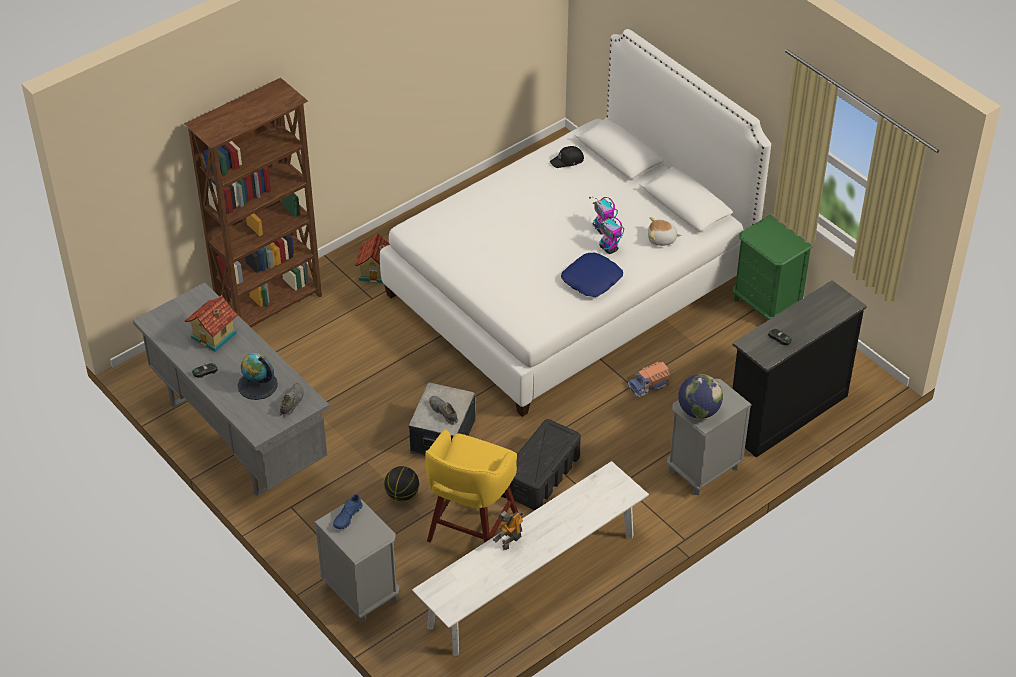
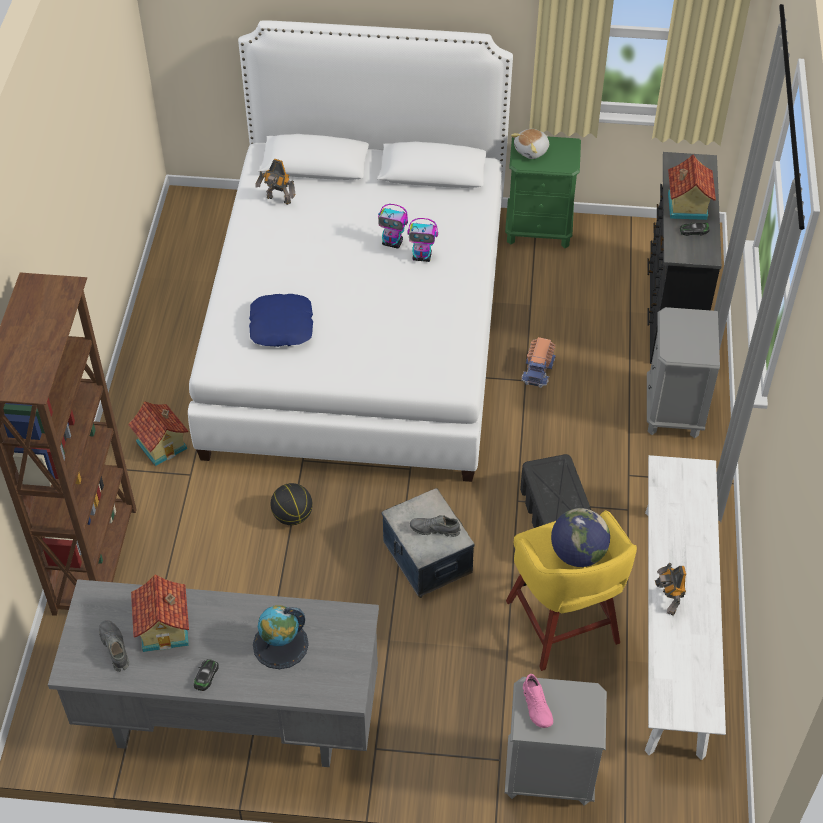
camera: 45 degrees left, 5 degrees up
(291, 402) = (339, 634): grey shoe -> grey shoe (114, 648)
(347, 517) = (537, 706): blue shoe -> pink shoe
(402, 494) = (462, 645): basketball -> basketball (292, 516)
(567, 161) = (278, 200): black cap -> toy robot
(592, 280) = (445, 296): blue pillow -> blue pillow (282, 326)
(662, 239) = (455, 217): plush toy -> plush toy (532, 151)
(698, 411) = (689, 349): globe -> globe (578, 554)
(796, 321) = (686, 206): none -> toy house

